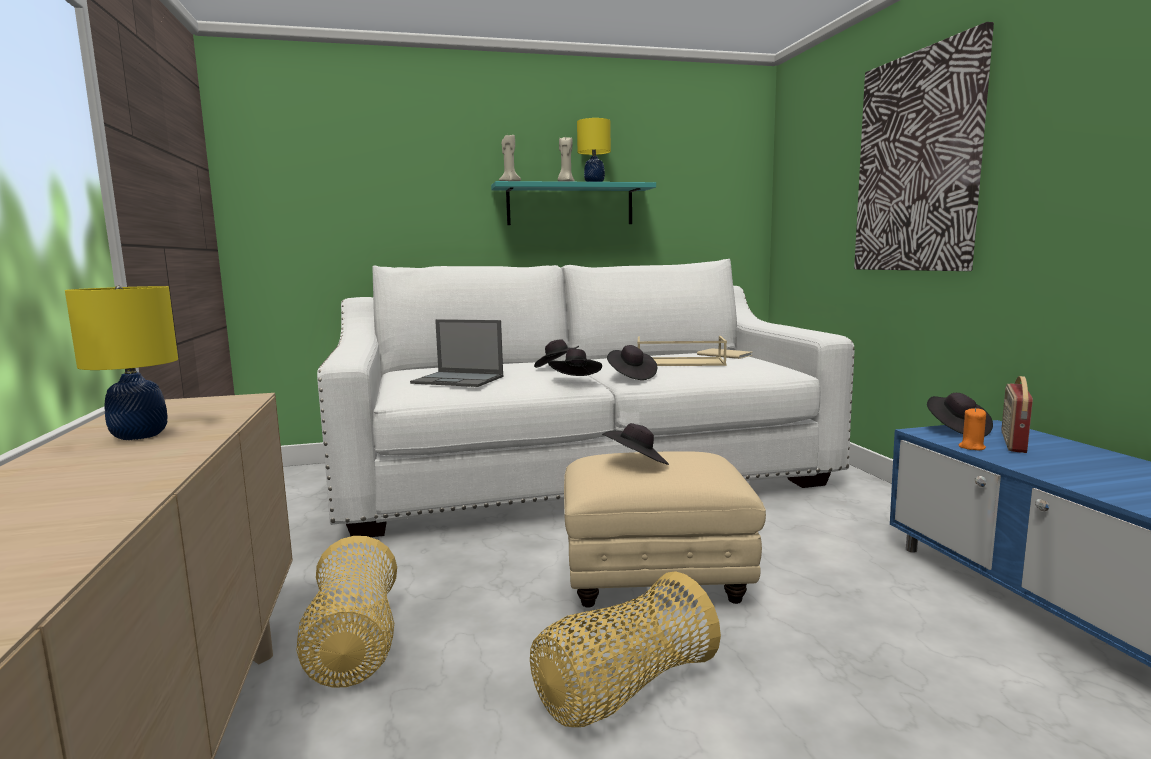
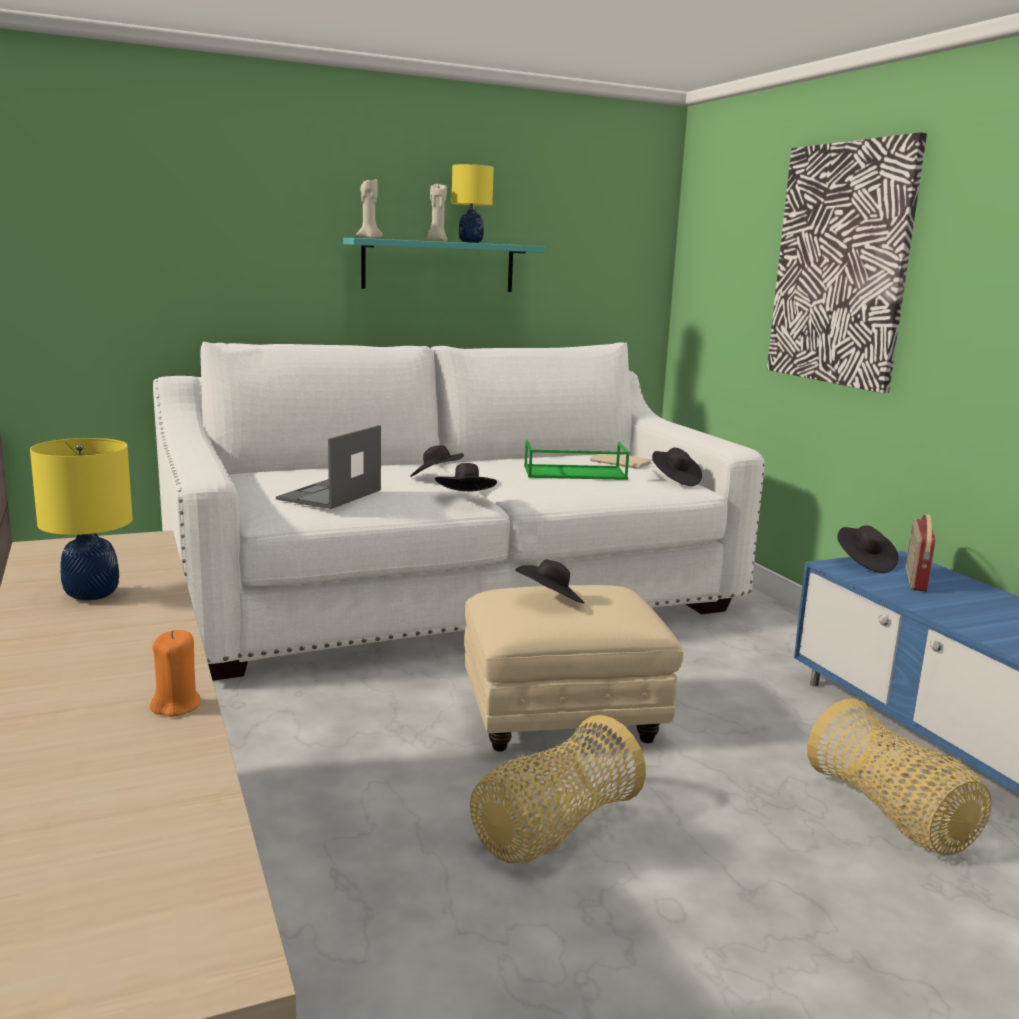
camera: 10 degrees left, 5 degrees up
(353, 647) = (264, 800): basket -> basket (891, 815)
(459, 380) = (329, 495): laptop -> laptop turned 105 degrees clockwise
(631, 376) = (525, 493): black hat -> black hat (675, 480)
(679, 362) = (573, 473): beige tray -> green tray
(971, 447) = (877, 585): orange candle -> orange candle (176, 706)

